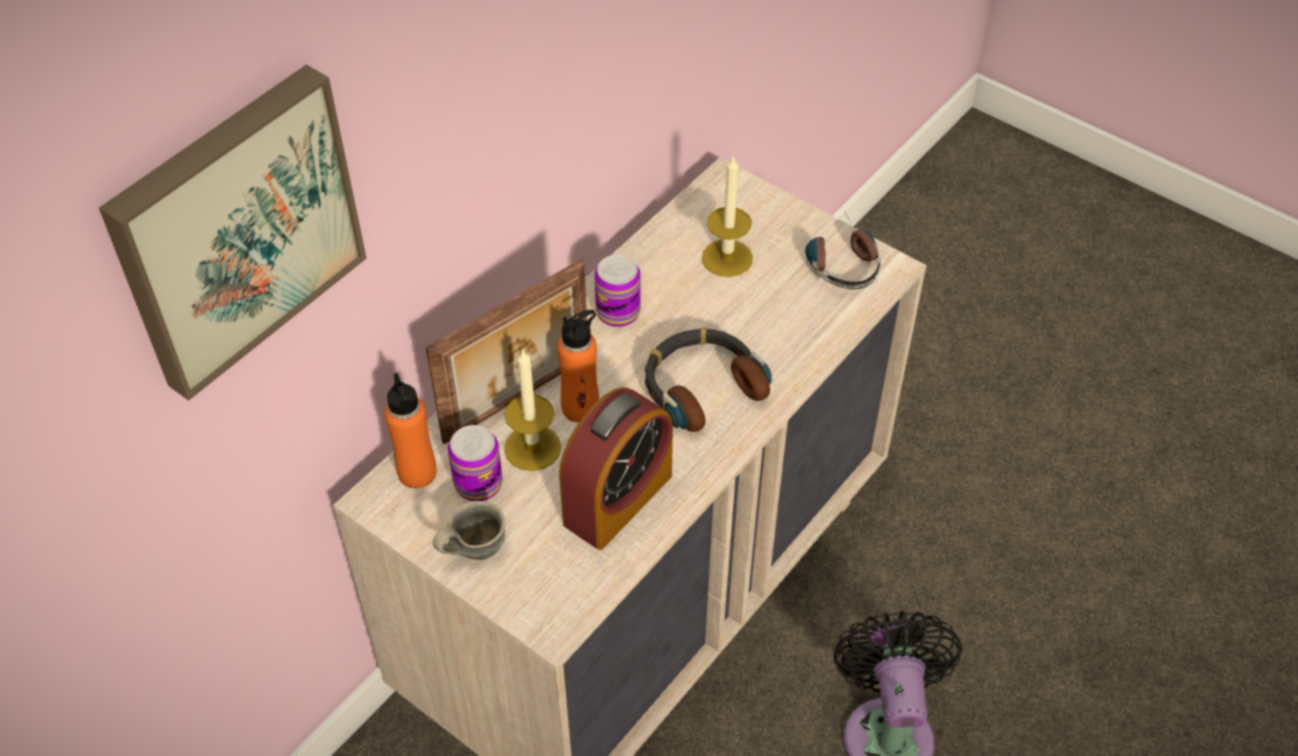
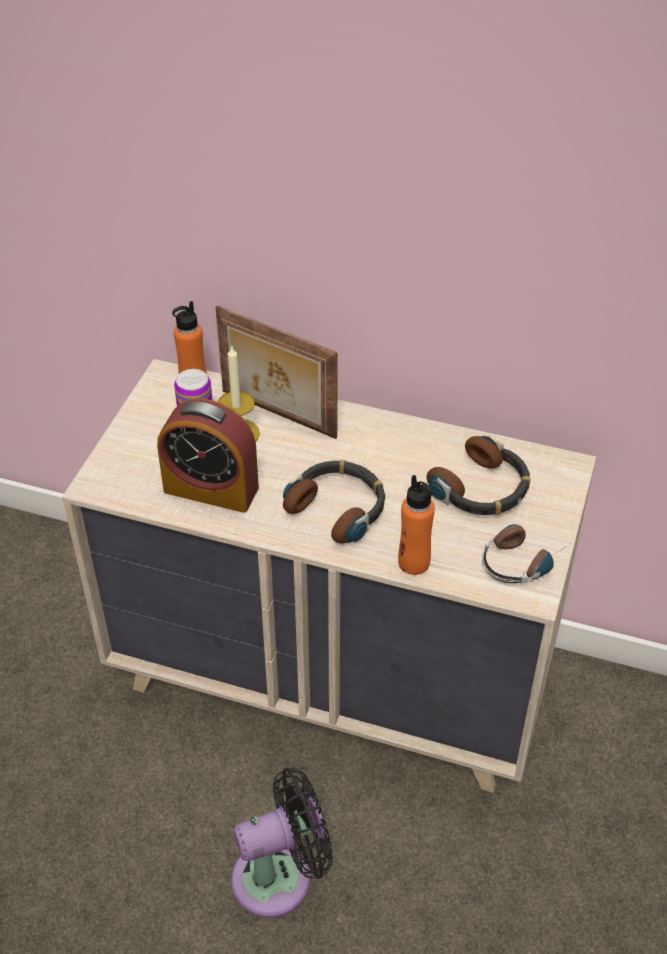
camera: 70 degrees right, 5 degrees down
(235, 228) = (124, 114): picture -> none
(473, 549) = (141, 430): grey mug -> none
(580, 408) = (285, 447): orange bottle -> orange bottle (414, 563)
(618, 312) = (388, 442): can -> none
(727, 258) = (481, 489): candle -> headphones

